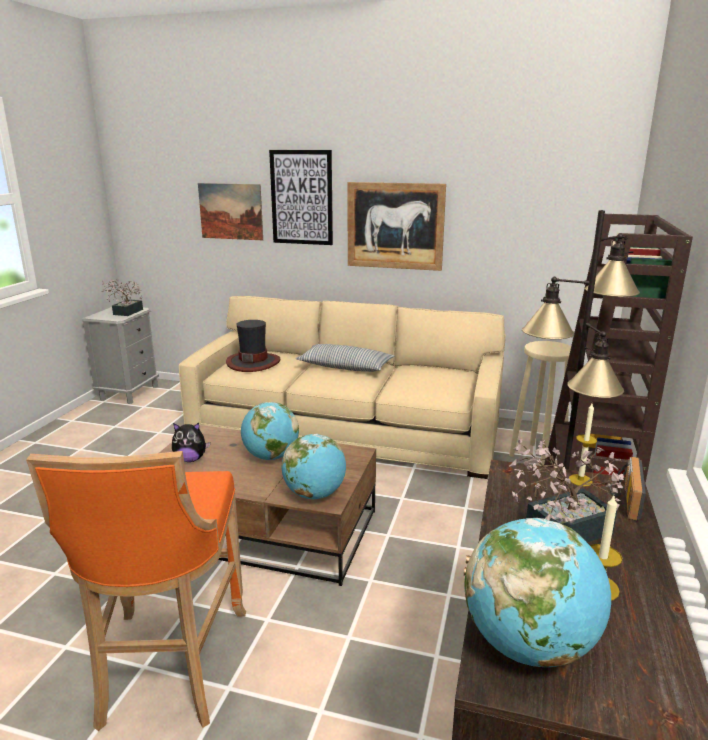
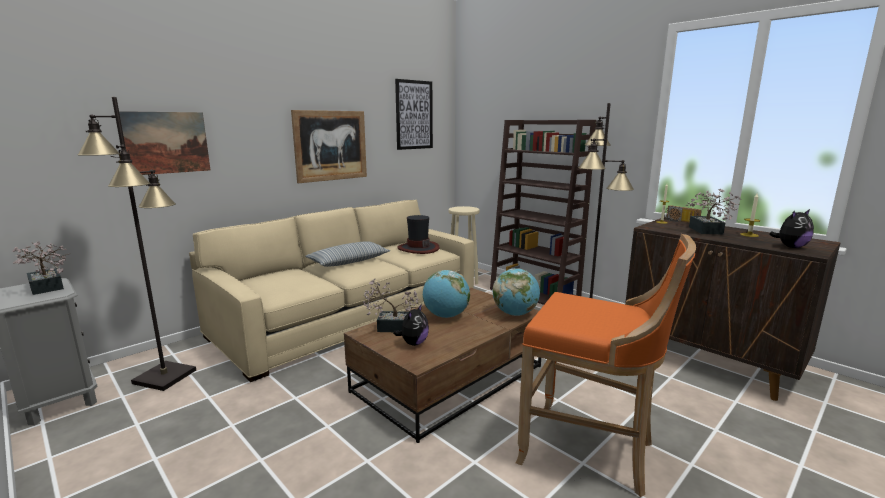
camera: 60 degrees left, 5 degrees down
(176, 406) = (165, 376): none -> black floor lamp
(220, 439) = (391, 327): none -> potted plant
(253, 362) = (278, 283): hat -> hat (418, 248)
(301, 197) = (248, 125): picture -> picture (414, 115)
(529, 645) = (790, 247): globe -> plush toy

